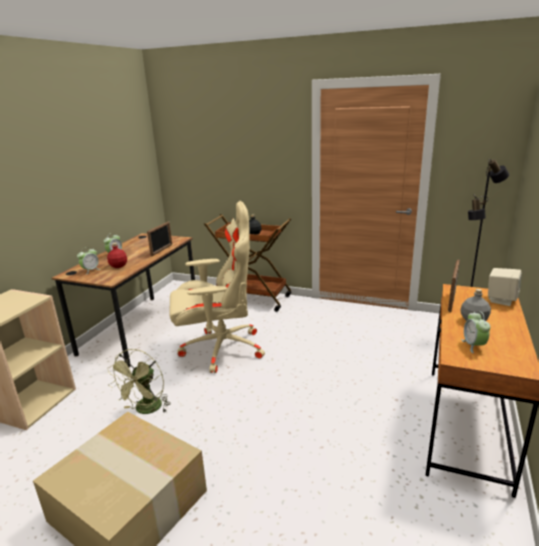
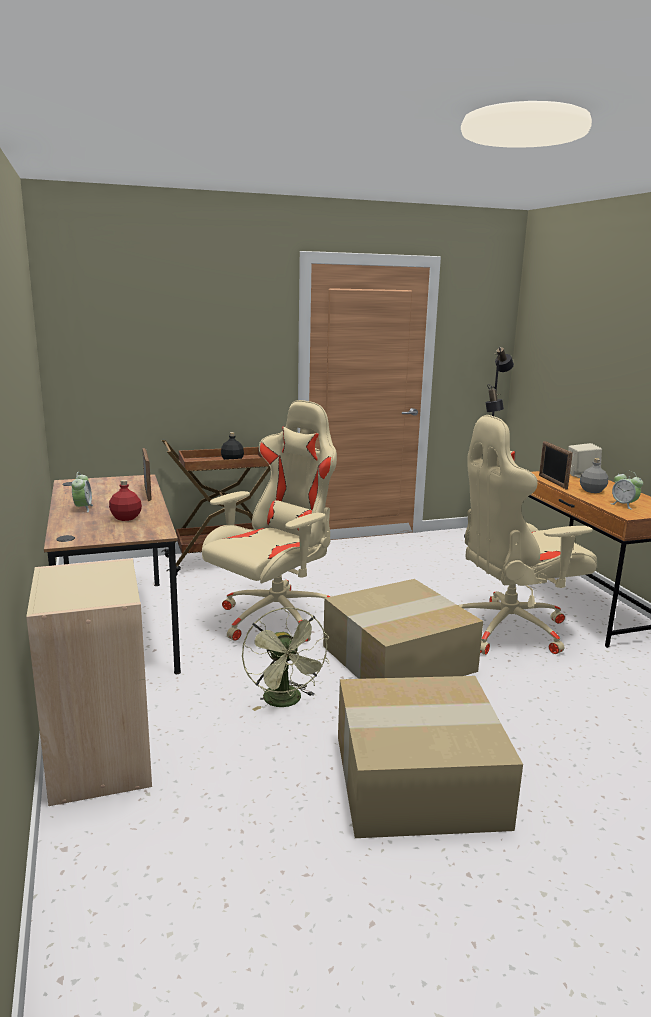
camera: 40 degrees left, 5 degrees down
(90, 270) = (93, 530): alarm clock -> none
(246, 410) = (398, 660): none -> cardboard box
(368, 422) = (515, 629): none -> beige office chair

